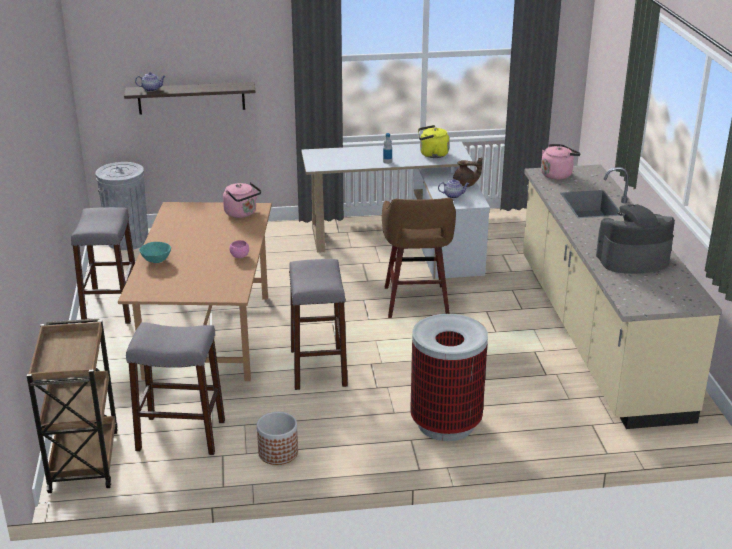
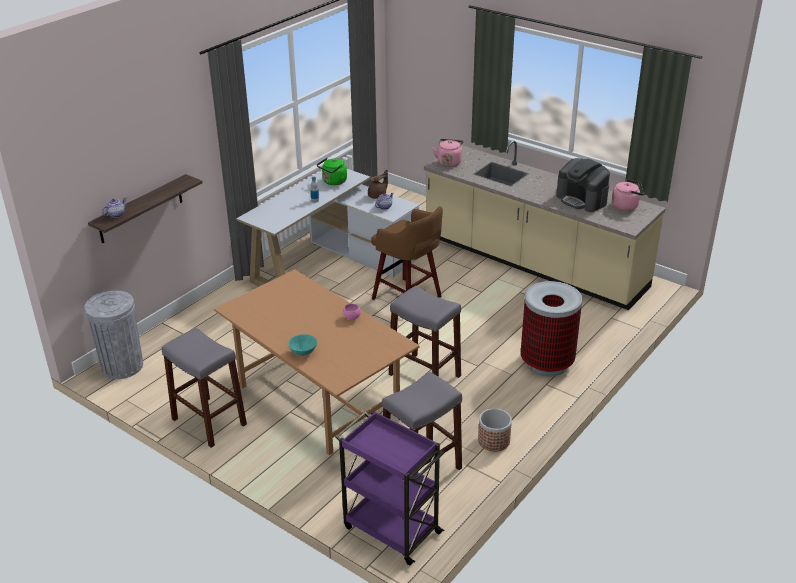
camera: 45 degrees left, 5 degrees up
(84, 459) = (390, 529): brown cart -> purple cart
(242, 213) = (291, 287): pink kettle -> pink kettle (626, 206)
(432, 154) = (333, 182): yellow kettle -> green kettle
(632, 260) = (582, 199): coffee machine -> coffee machine turned 75 degrees counterclockwise

